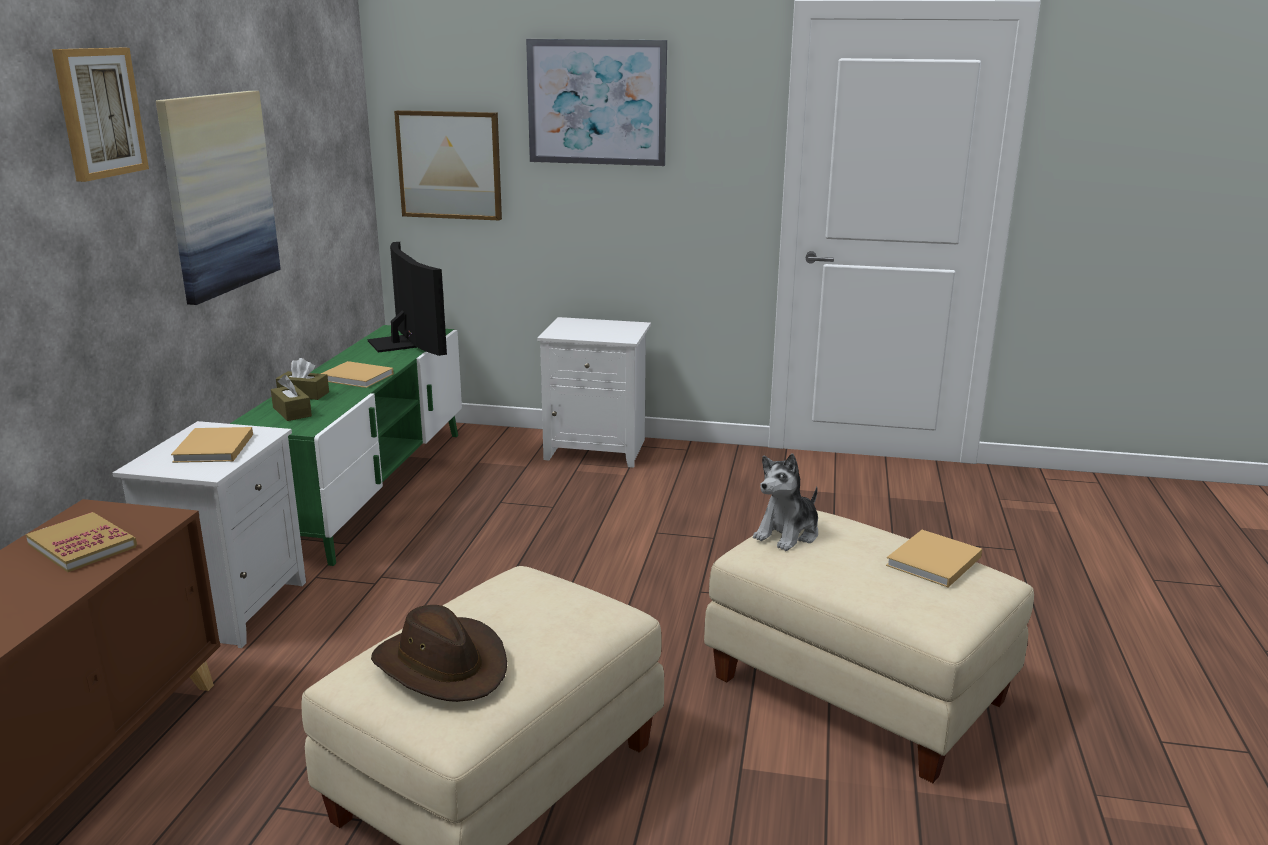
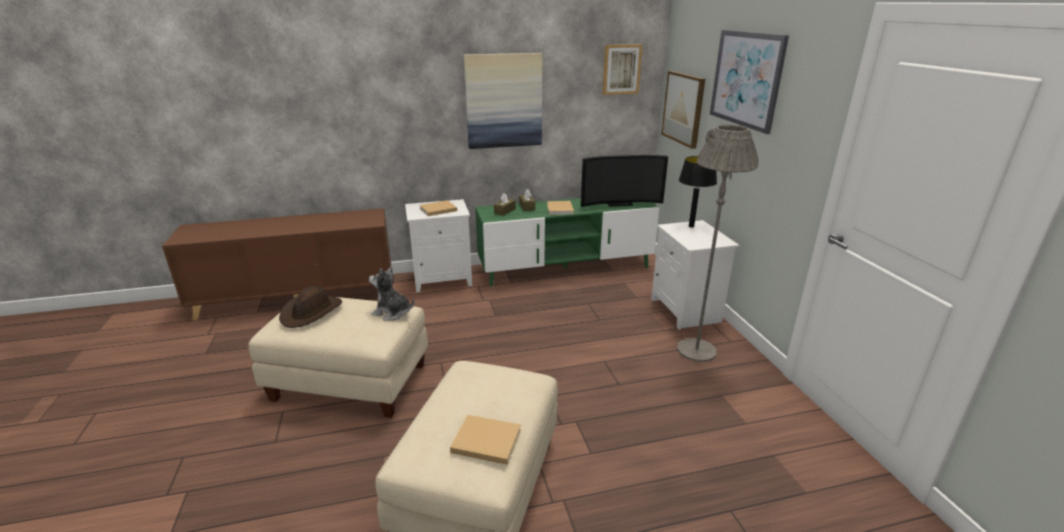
camera: 65 degrees right, 5 degrees up
(82, 545) = (347, 220): book -> none
(99, 112) = (426, 58): picture -> picture (621, 69)
(402, 343) = (618, 203): television -> television turned 45 degrees clockwise
(569, 325) = (691, 226): none -> black table lamp
(687, 472) = (696, 350): none -> grey floor lamp
(788, 534) = (492, 374): plush toy -> plush toy (392, 313)

